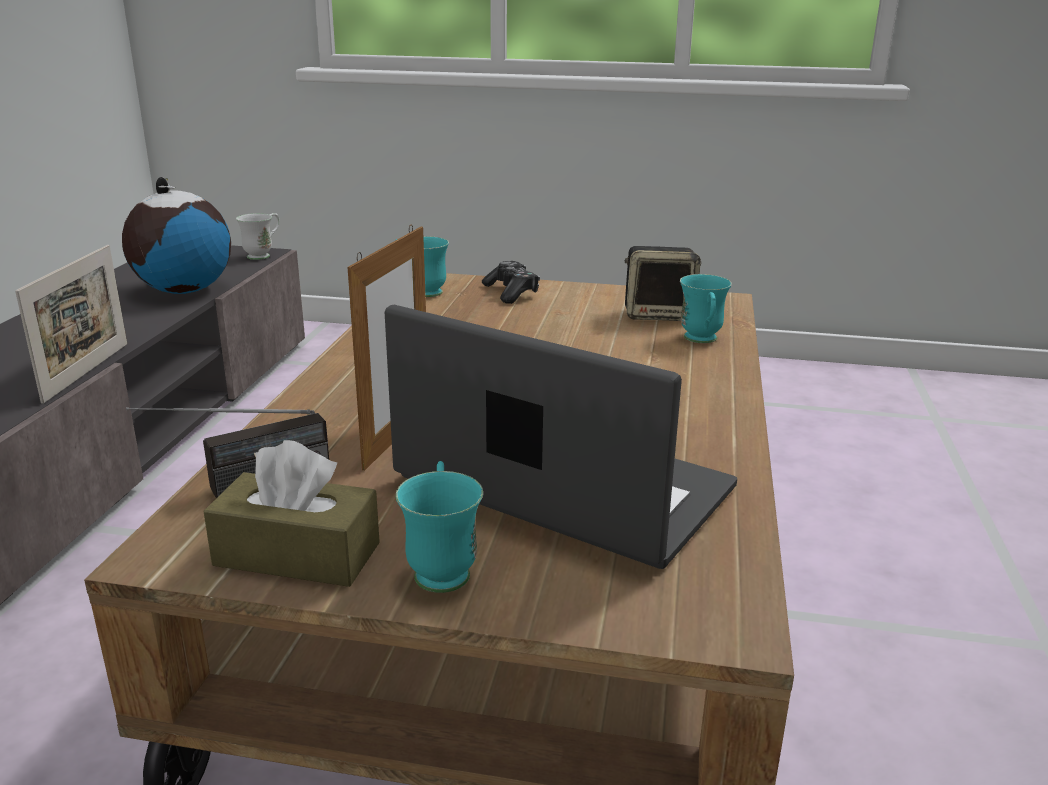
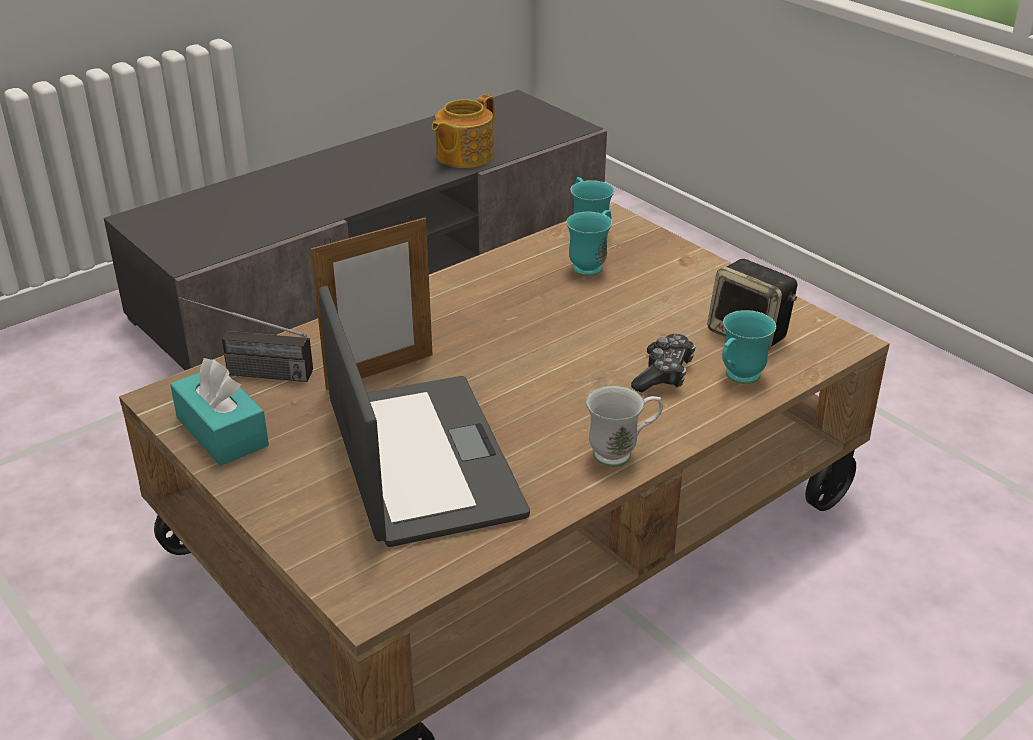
camera: 40 degrees right, 10 degrees up
(87, 371) = (318, 222): picture frame -> none
(183, 291) = (463, 156): globe -> teapot
(263, 255) = (570, 130): white mug -> white mug (622, 453)
(297, 554) = (222, 432): brown tissue box -> turquoise tissue box
(442, 567) = (278, 479): turquoise mug -> turquoise mug (592, 265)
(511, 292) = (659, 260): game controller -> game controller (663, 374)

